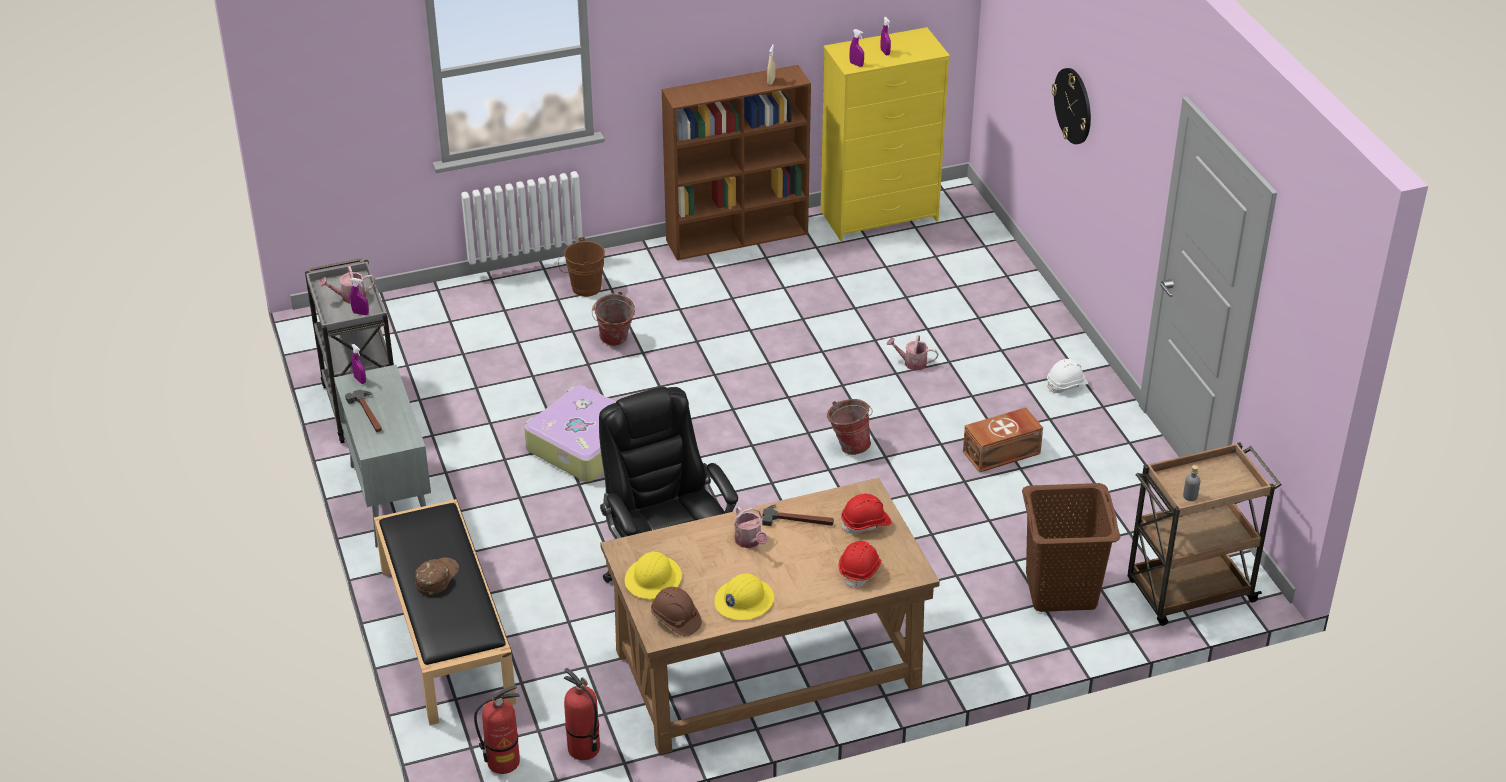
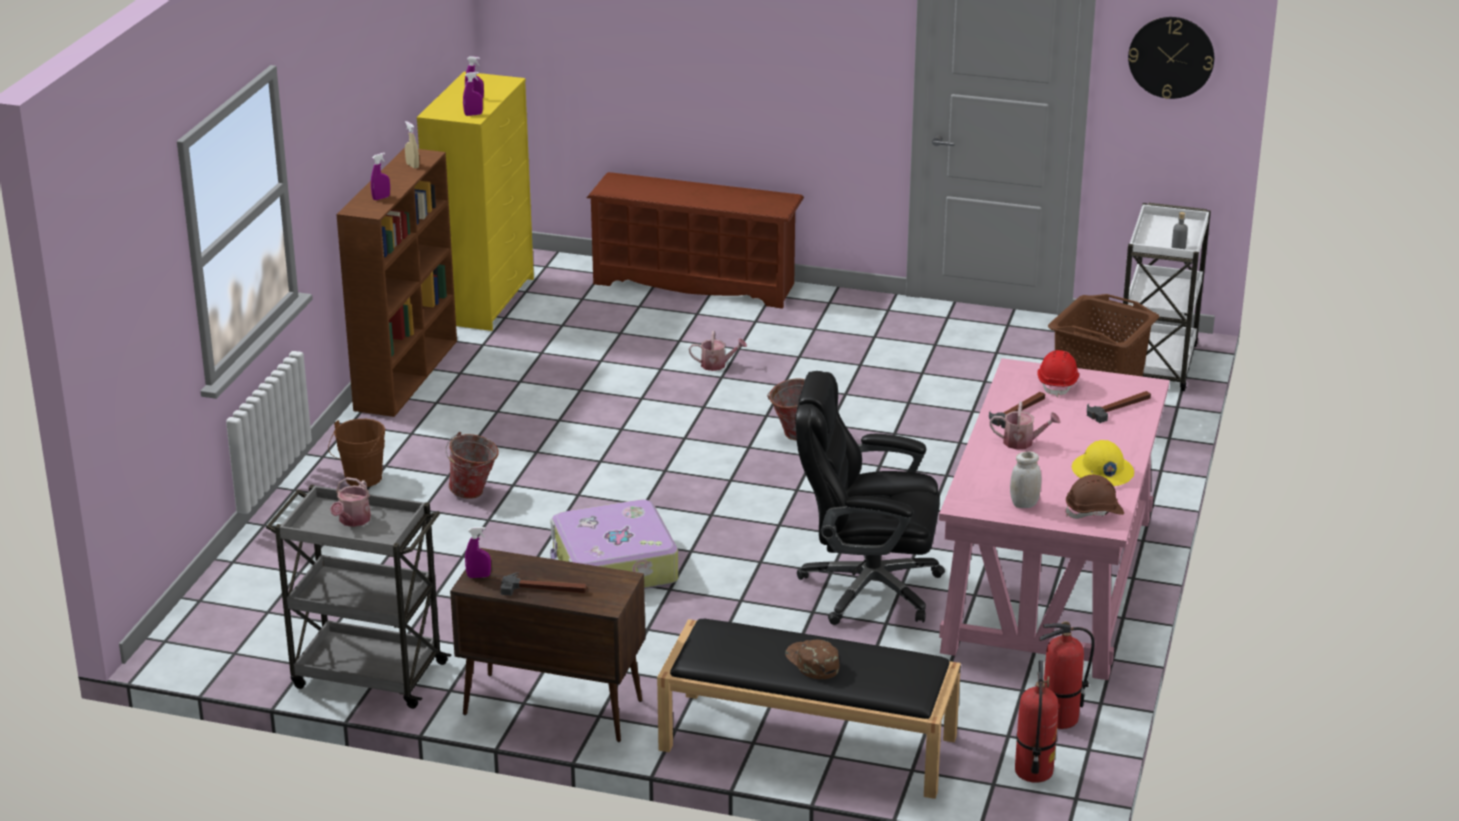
camera: 55 degrees left, 10 degrees down
(360, 313) = (392, 523): purple spray bottle -> purple spray bottle (381, 198)
(390, 499) = (551, 707): grey cabinet -> brown cabinet
(653, 579) = (1024, 504): yellow hard hat -> white jar
(767, 669) = (1049, 583): brown desk -> pink desk
(860, 570) = (1119, 407): red hard hat -> hammer
(911, 363) = (717, 365): watering can -> watering can turned 135 degrees counterclockwise
(1003, 453) = (893, 372): brown storage box -> none
(1026, 295) = (696, 283): none -> brown shoe rack
(1067, 384) = (839, 313): white hard hat -> none
(1073, 105) = (707, 51): wall clock -> wall clock (1171, 57)
(1188, 592) = (1156, 365): brown cart -> white cart

